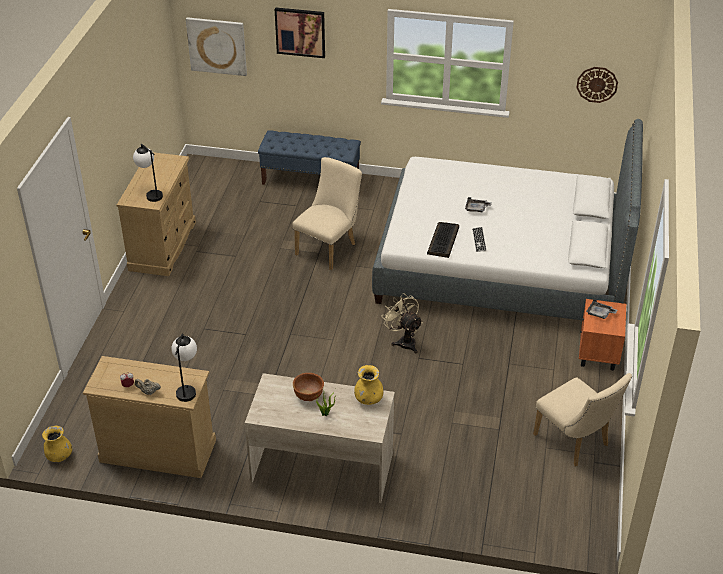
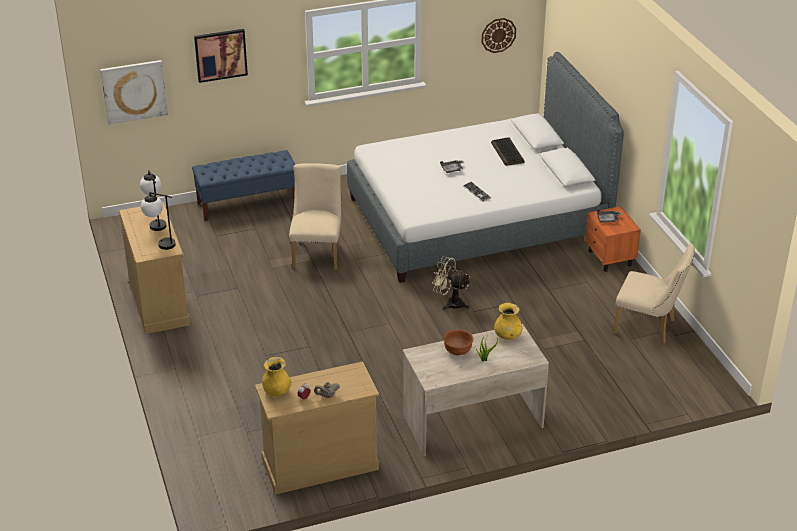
camera: 30 degrees left, 5 degrees down
(59, 456) = (232, 504): yellow vase -> yellow vase (276, 391)
(187, 388) = (358, 380): table lamp -> table lamp (156, 222)
(443, 241) = (448, 202): keyboard -> keyboard (508, 153)

